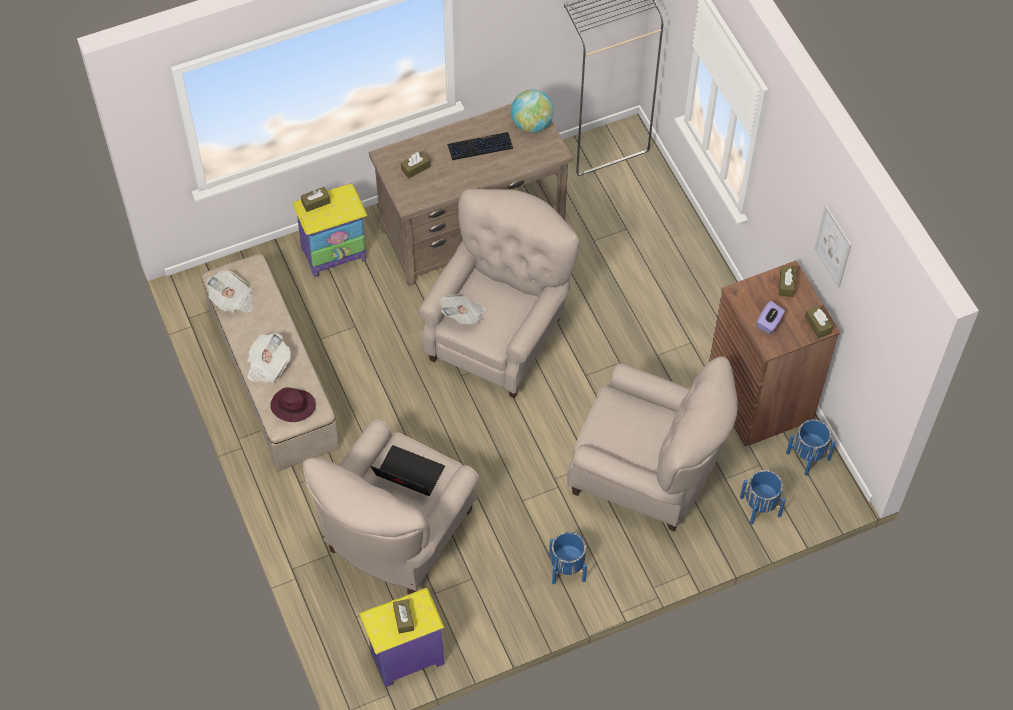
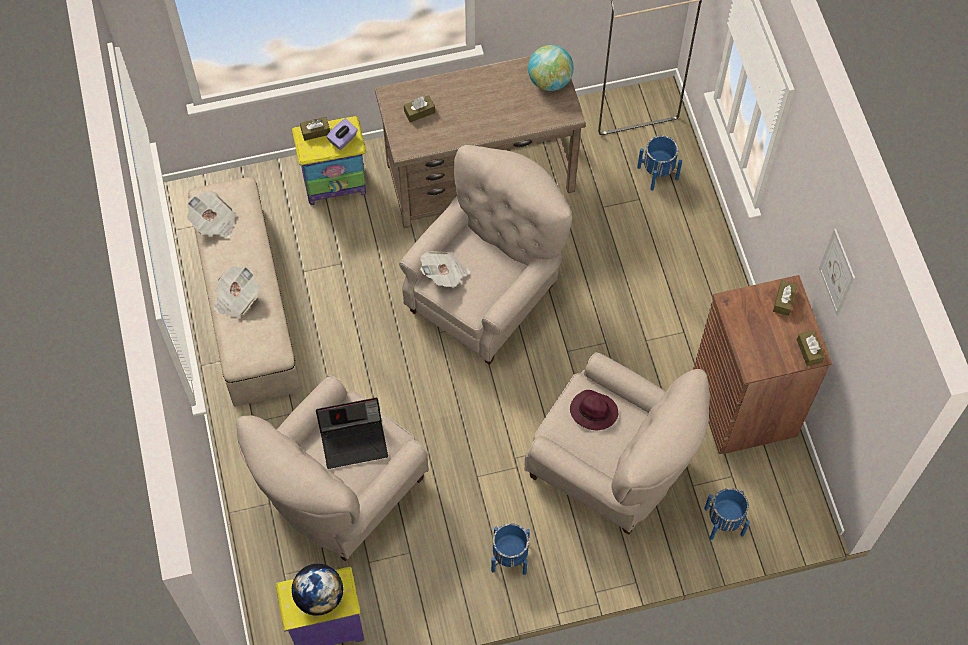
camera: 10 degrees right, 5 degrees up
(292, 406) = (253, 346): purple hat -> purple hat (593, 411)
(403, 618) = (319, 597): brown tissue box -> globe
(407, 475) = (354, 440): laptop -> laptop turned 135 degrees clockwise
(480, 147) = (490, 98): keyboard -> none
(769, 323) = (757, 341): purple tissue box -> purple tissue box (343, 139)
(808, 456) = (785, 474): blue planter -> blue planter (658, 173)

